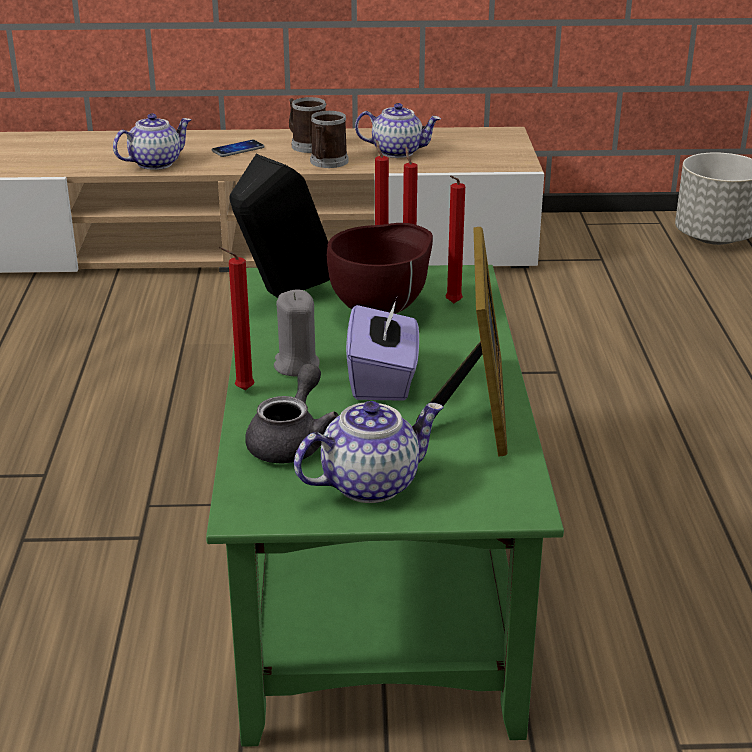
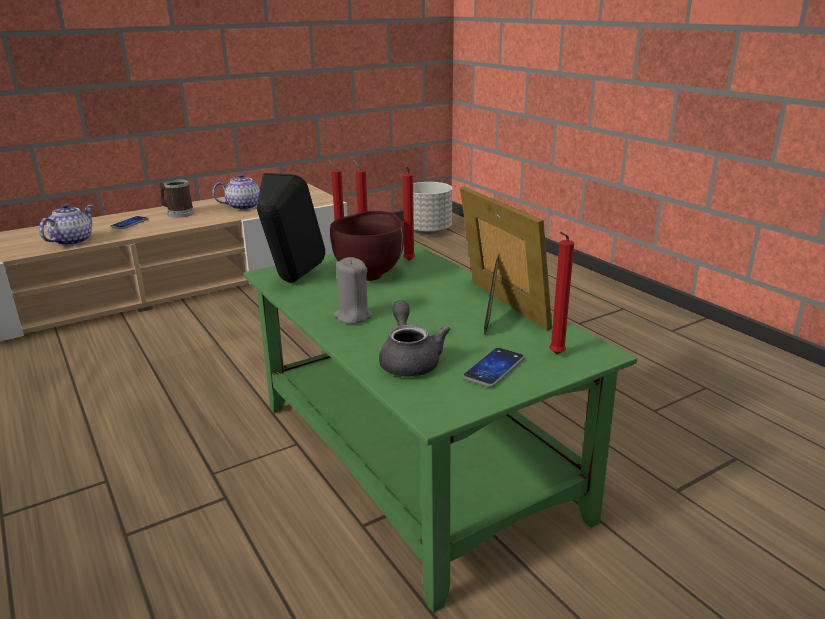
camera: 30 degrees left, 5 degrees down
(241, 390) = (333, 341): red candle -> red candle (555, 355)
(327, 162) = (203, 220): mug -> none
(370, 483) = (494, 368): teapot -> phone
(383, 380) = (421, 310): purple tissue box -> none

